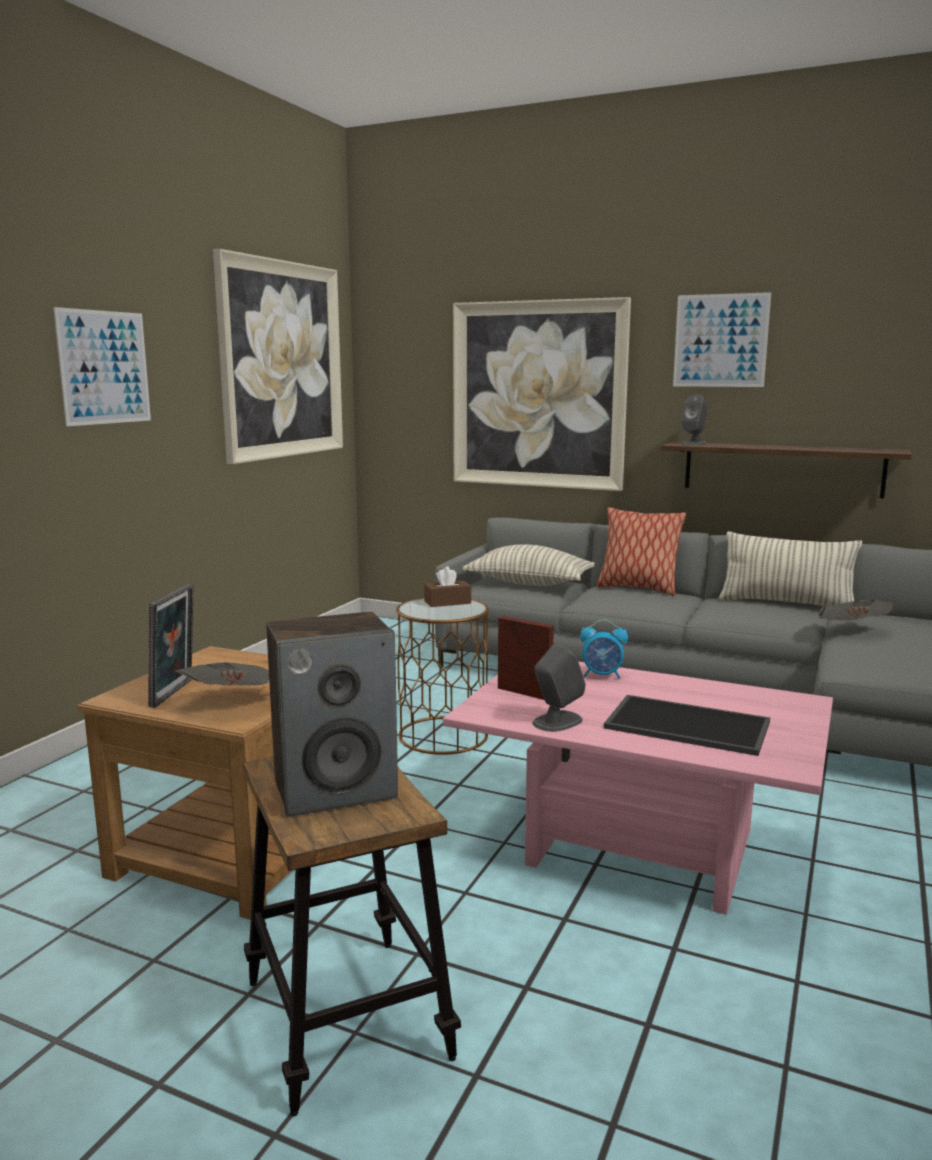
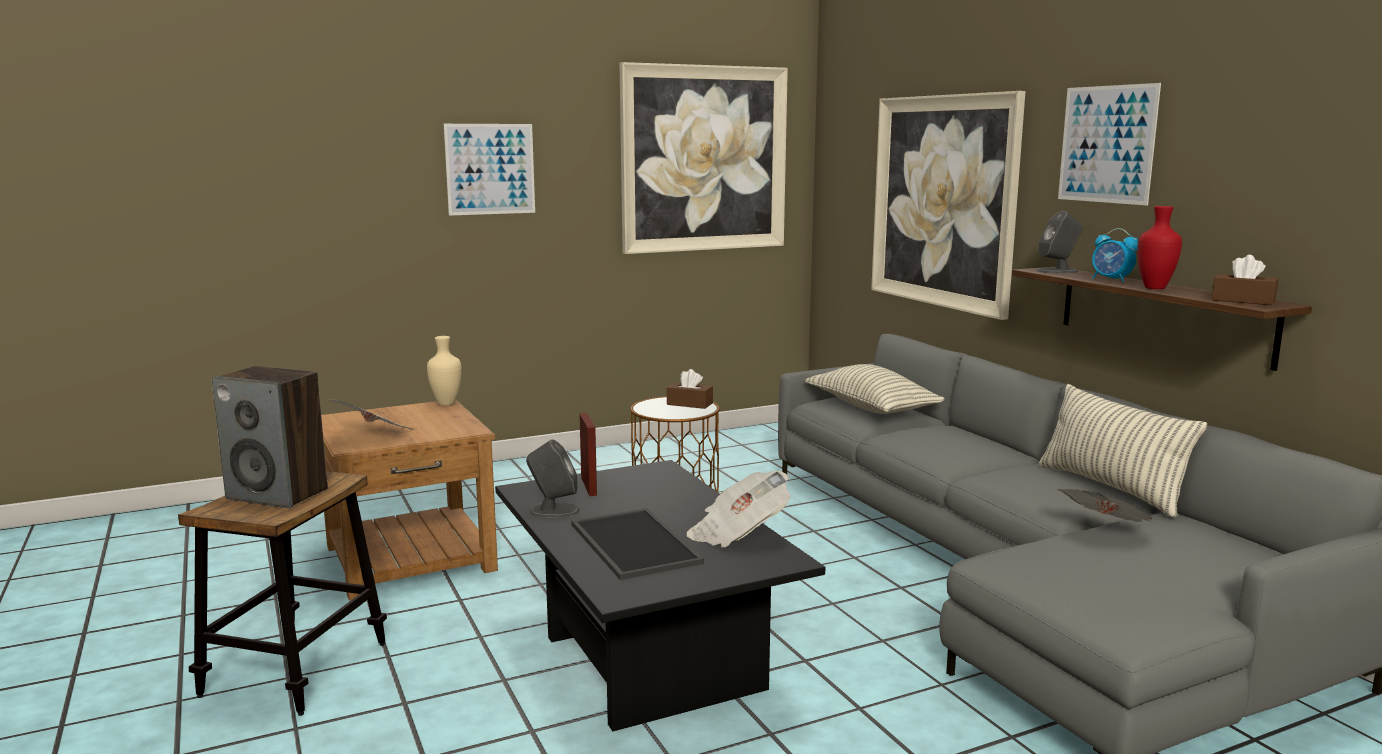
camera: 40 degrees right, 0 degrees up
(175, 693) = (363, 422): picture frame -> none
(216, 652) = (445, 404): none -> beige vase
(602, 675) = (680, 491): alarm clock -> alarm clock (1111, 280)
(636, 849) = (645, 662): pink coffee table -> black coffee table
(638, 589) = (974, 436): pillow -> none
(728, 694) = (738, 534): none -> newspaper
(798, 448) = (1155, 288): none -> red vase
(873, 450) = (1243, 301): none -> brown tissue box

